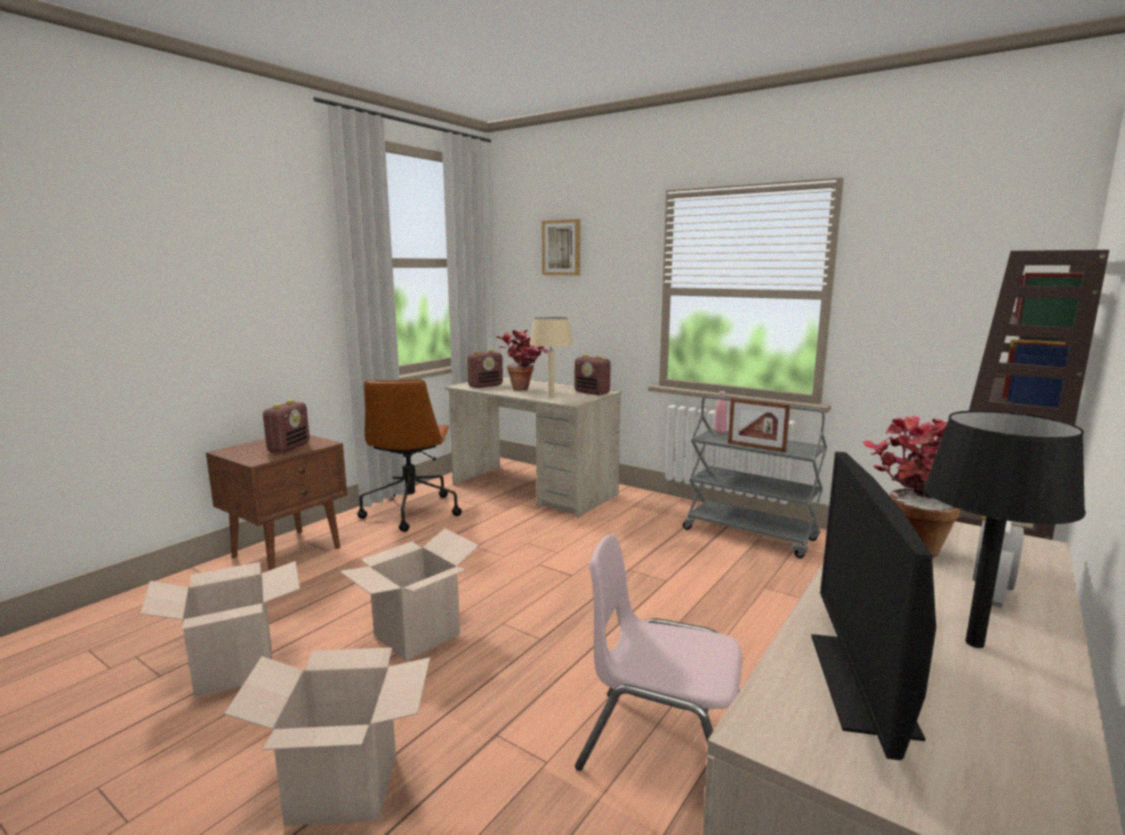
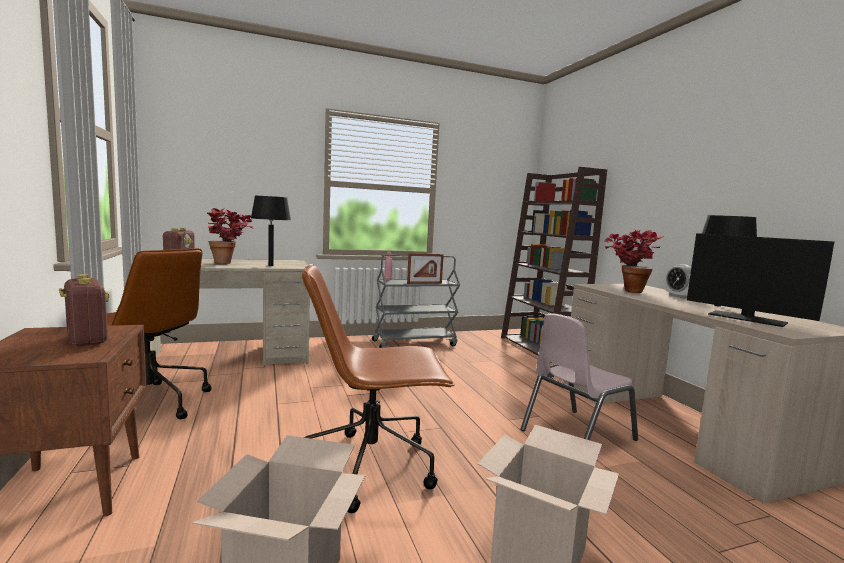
camera: 55 degrees left, 5 degrees down
(416, 635) = (372, 467): cardboard box -> brown office chair
(551, 397) = (271, 266): beige table lamp -> black table lamp
(561, 247) = (223, 139): picture -> none
(592, 392) = (288, 261): radio -> none

